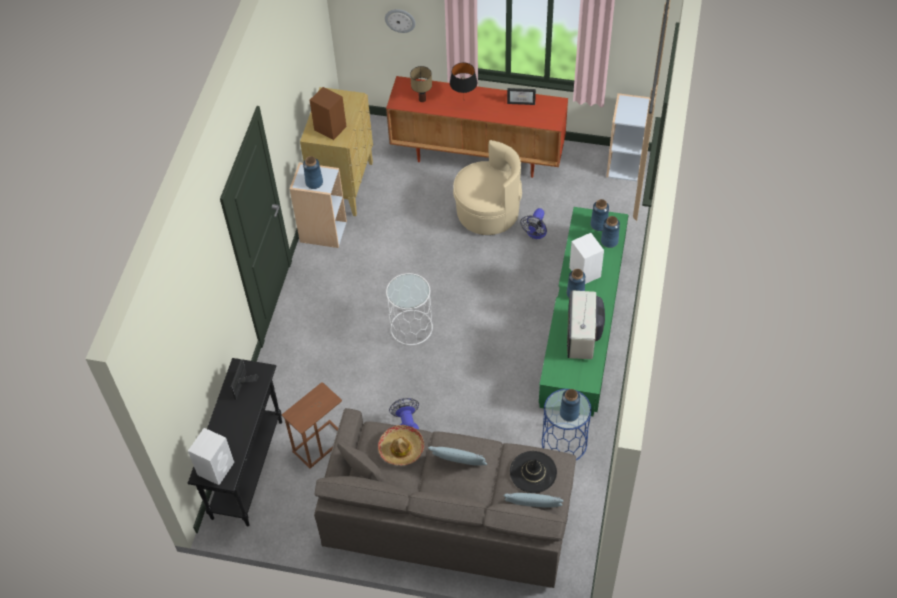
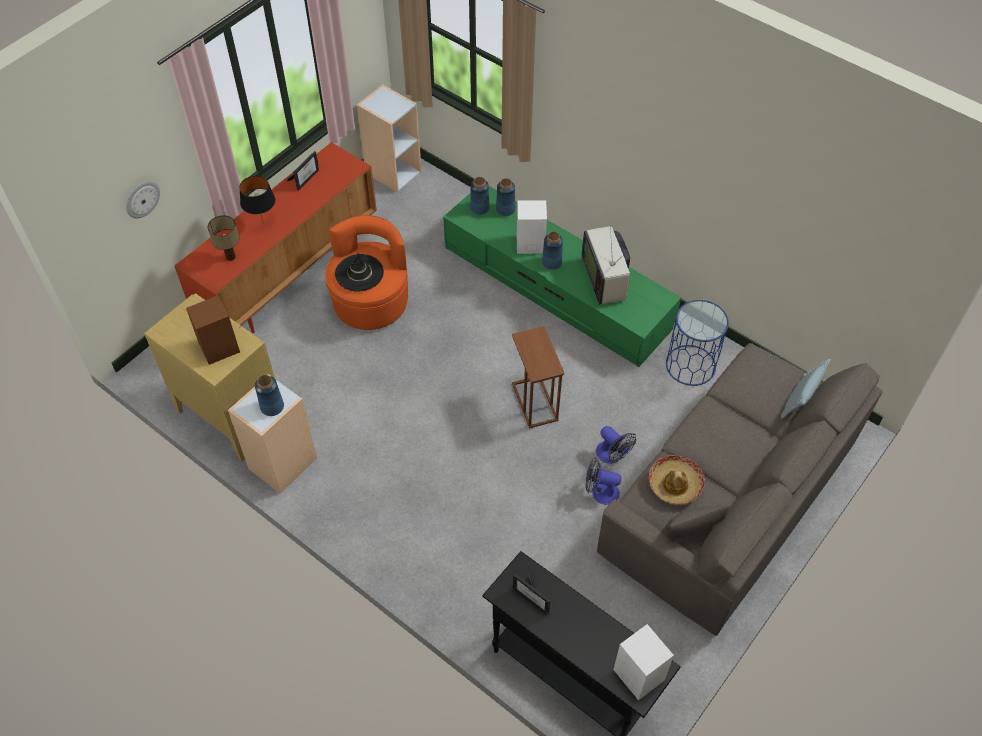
camera: 65 degrees left, 0 degrees up
(319, 445) = (577, 587): brown side table -> brown side table (535, 402)
(411, 327) = (473, 434): white side table -> none
(458, 464) = (719, 440): blue pillow -> none
(487, 213) = (370, 303): beige armchair -> orange armchair
(533, 472) = (759, 381): black hat -> black hat (359, 273)
(535, 234) = (426, 276): fan -> fan (612, 455)
(569, 413) = (709, 321): blue vase -> none
(583, 335) = (606, 278): television -> television turned 45 degrees clockwise

